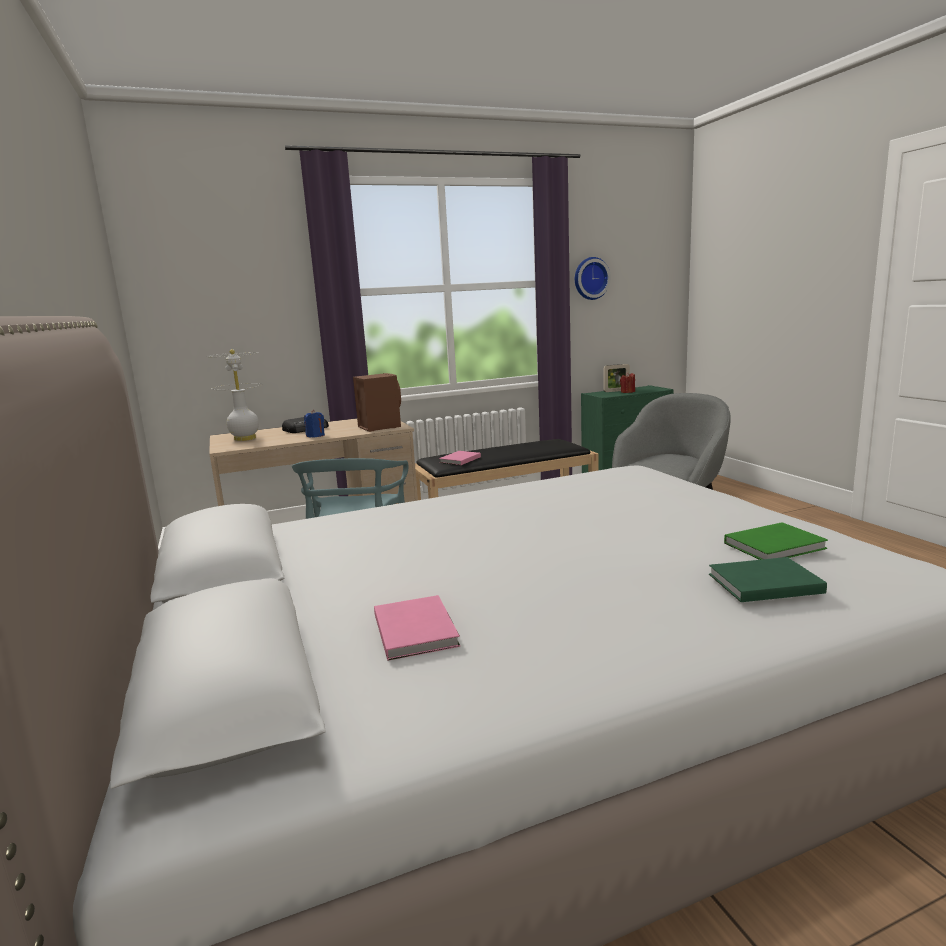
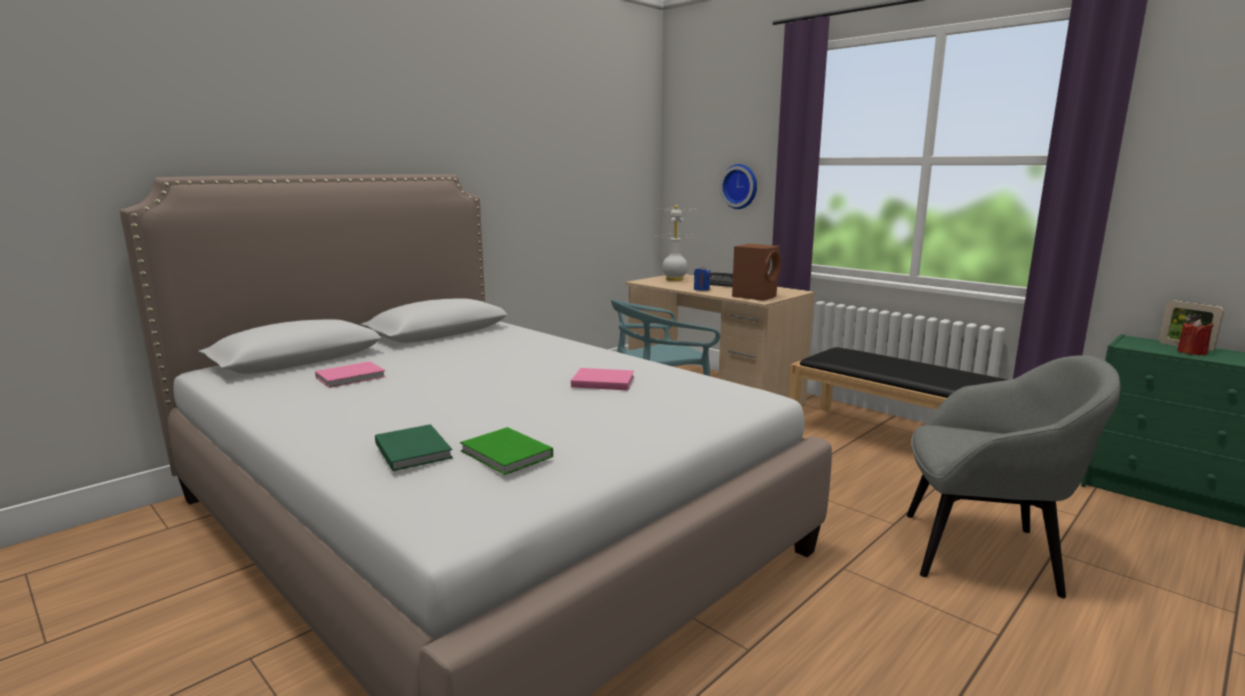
camera: 65 degrees right, 0 degrees up
(459, 460) = (847, 358): pink book -> pink book (601, 381)
(590, 278) = (1184, 155): wall clock -> wall clock (740, 186)

